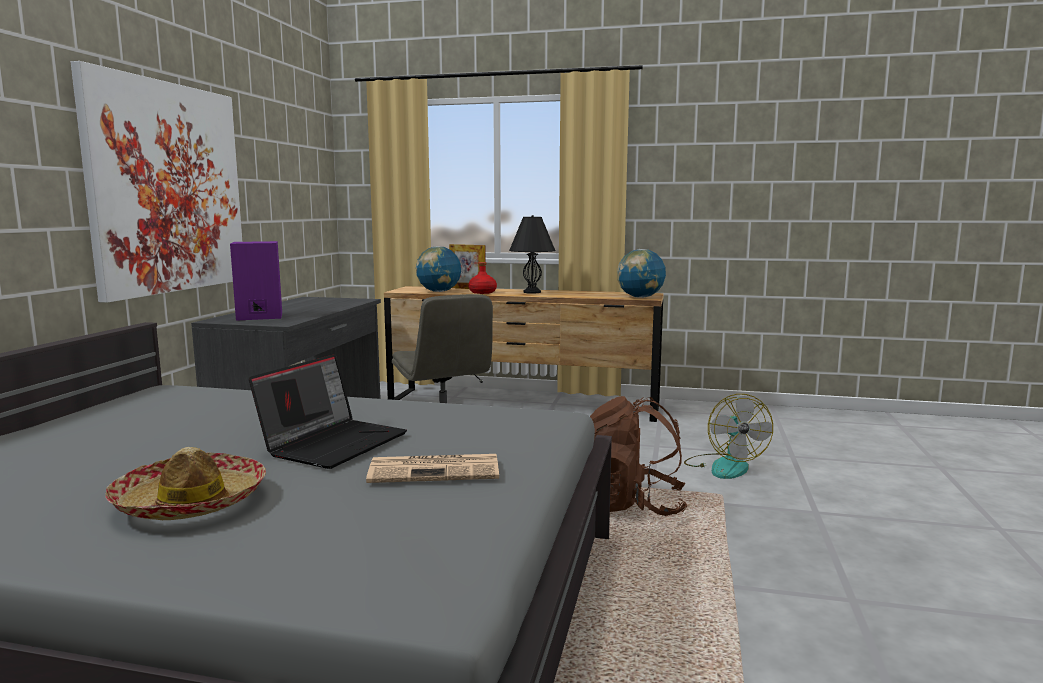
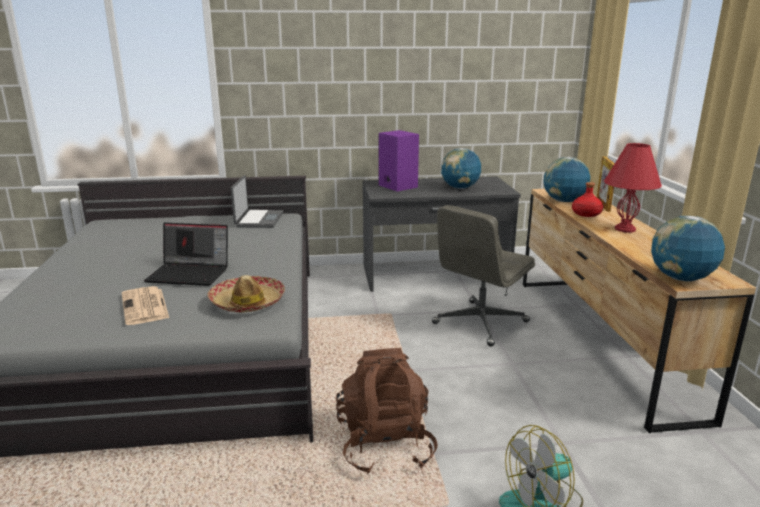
camera: 70 degrees right, 10 degrees up
(147, 400) = (258, 220): none -> laptop
(168, 188) = (359, 91): picture -> none
(191, 502) = (104, 268): hat -> hat (247, 302)
(319, 305) = (460, 188): none -> globe
(532, 292) = (625, 229): black table lamp -> red table lamp

